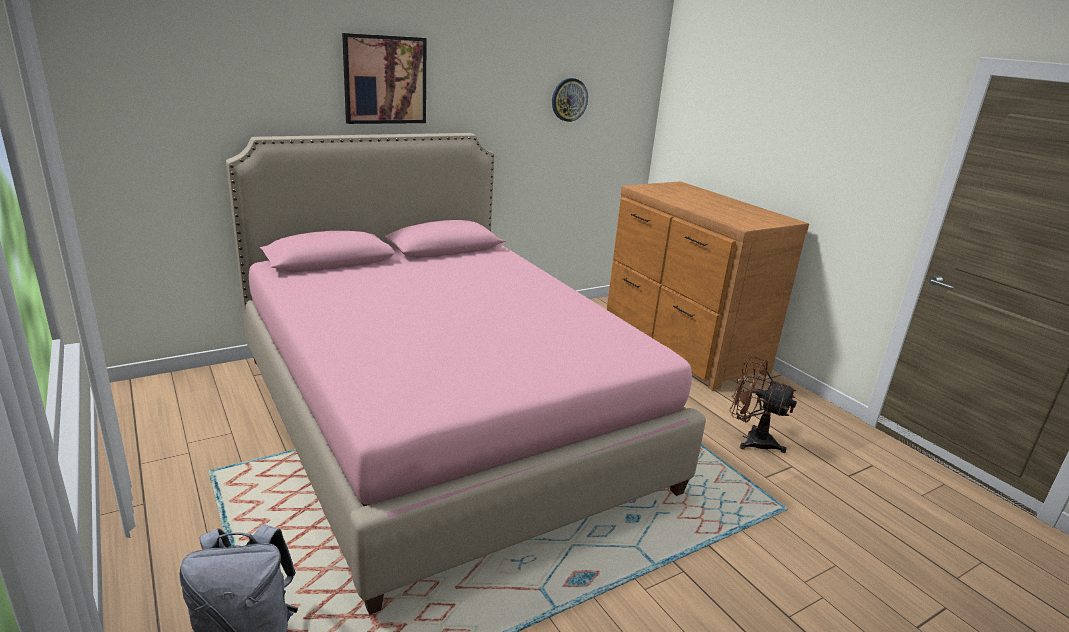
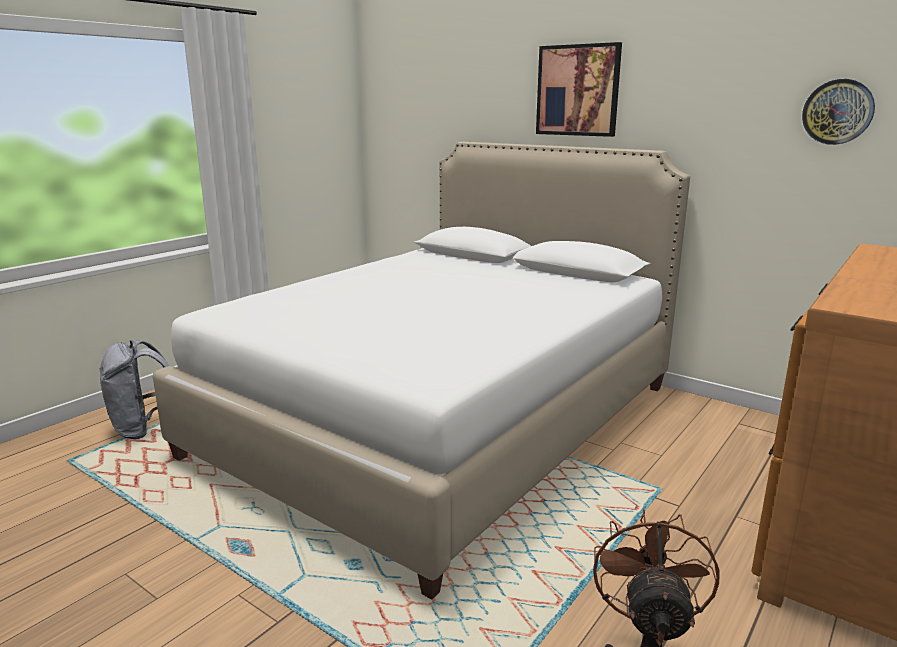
camera: 70 degrees right, 5 degrees down
(441, 419) = (443, 419): pink bed -> white bed

